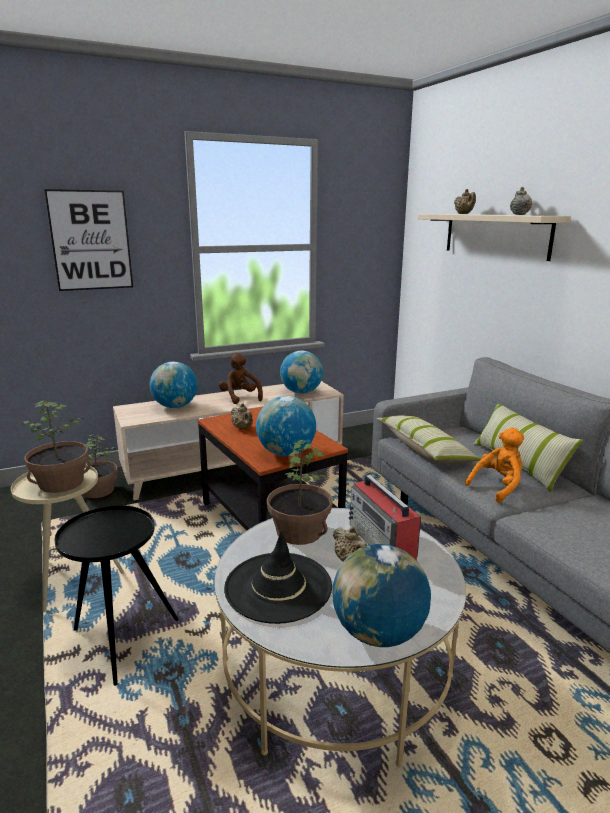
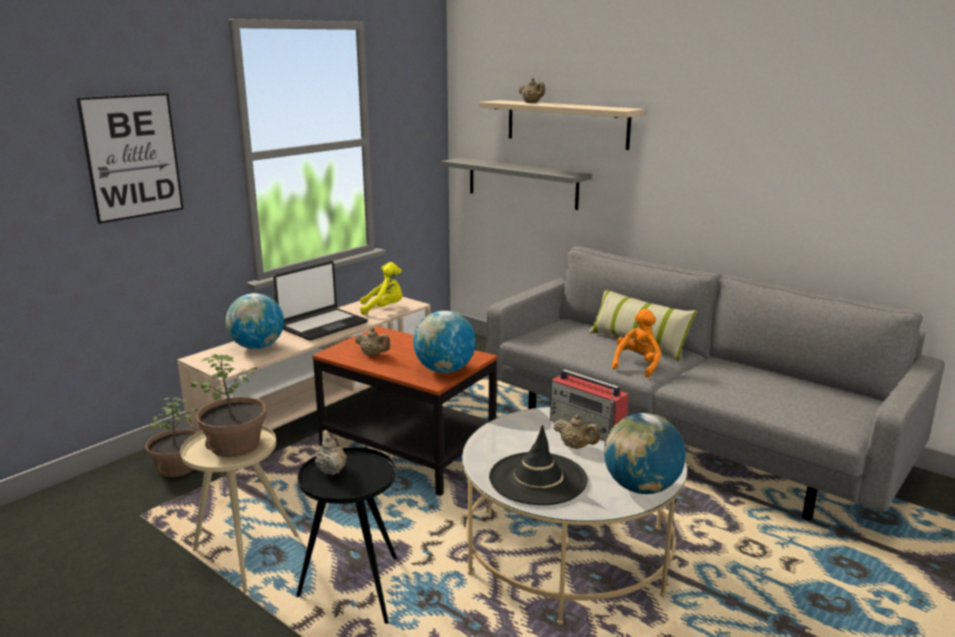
camera: 25 degrees left, 0 degrees up
(240, 398) = (322, 325): brown plush toy -> laptop
(299, 532) = (512, 436): potted plant -> none
(301, 392) = (384, 309): globe -> yellow plush toy
(424, 450) = (552, 345): pillow -> none
(454, 293) = (522, 183): none -> grey shelf
(519, 215) = (595, 106): beige teapot -> beige teapot (331, 470)

